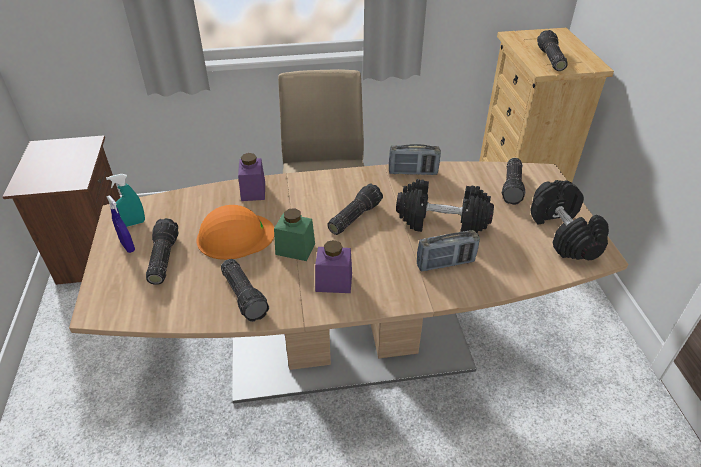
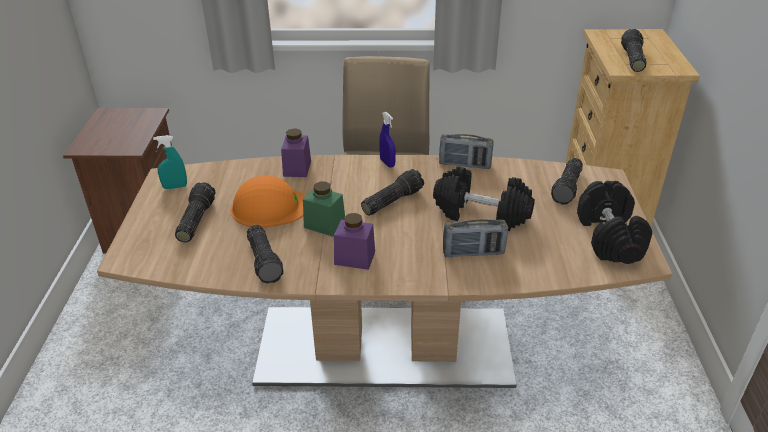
camera: 10 degrees right, 5 degrees down
(128, 247) = (165, 207): blue spray bottle -> blue spray bottle (387, 163)

